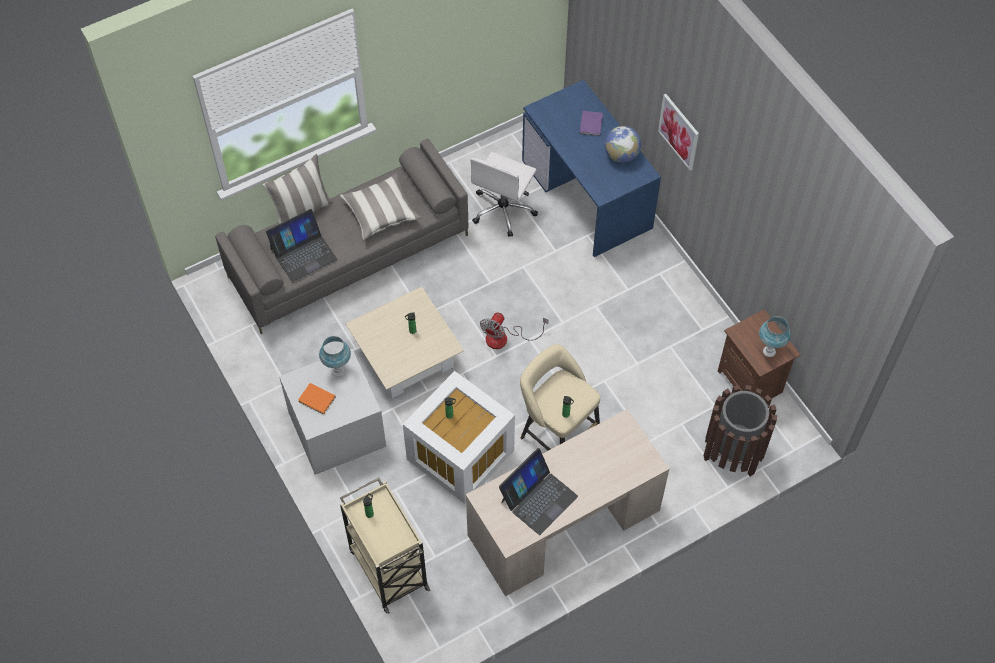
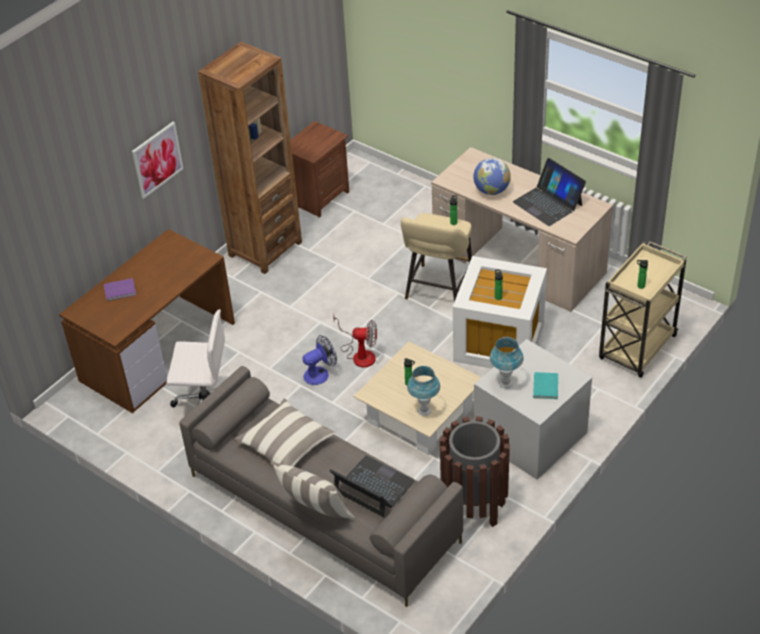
camera: 110 degrees left, 15 degrees down
(317, 400) = (546, 386): orange book -> turquoise book
(496, 301) = (320, 373): none -> fan
(538, 498) = (548, 203): laptop -> laptop turned 150 degrees counterclockwise
(588, 194) = (158, 350): blue desk -> brown desk
(621, 155) = (153, 259): globe -> globe (491, 191)
(689, 311) = (265, 249): none -> brown bookcase
(732, 452) = (392, 191): brown trash can -> brown trash can (474, 504)
(769, 351) = (321, 135): blue table lamp -> blue table lamp (424, 411)

